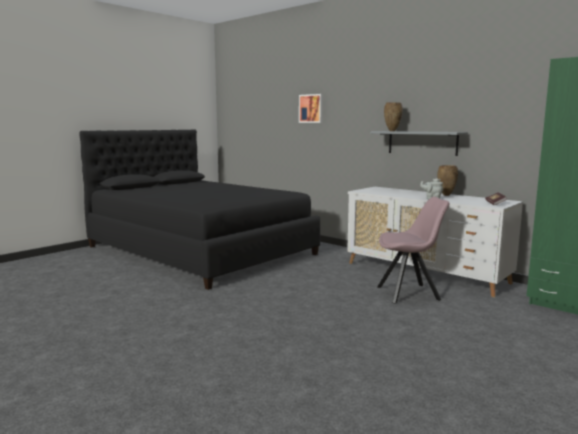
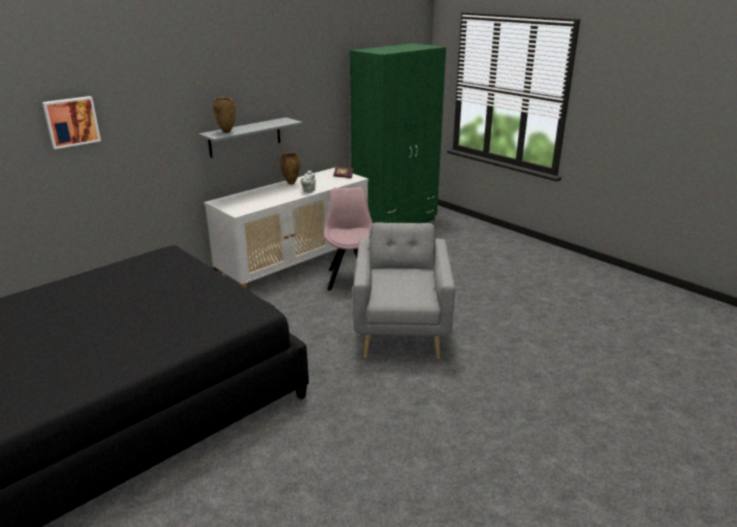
camera: 85 degrees left, 15 degrees up
(314, 318) = (401, 330): none -> grey armchair

